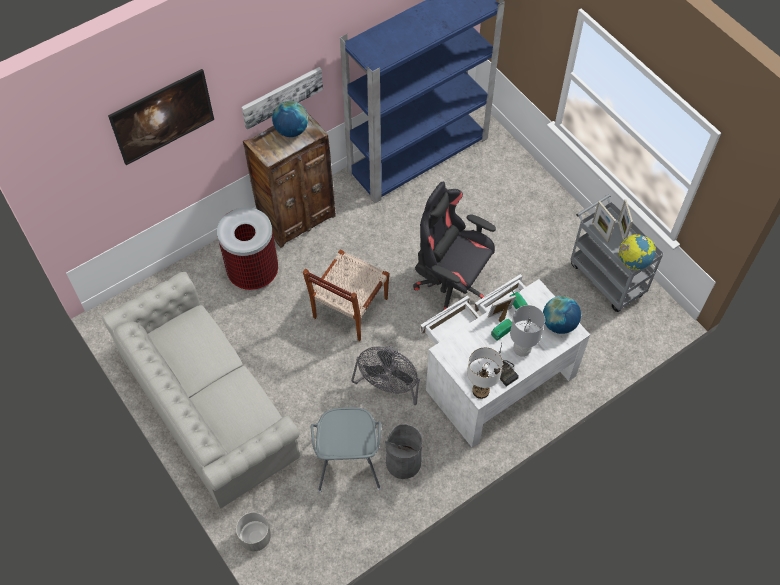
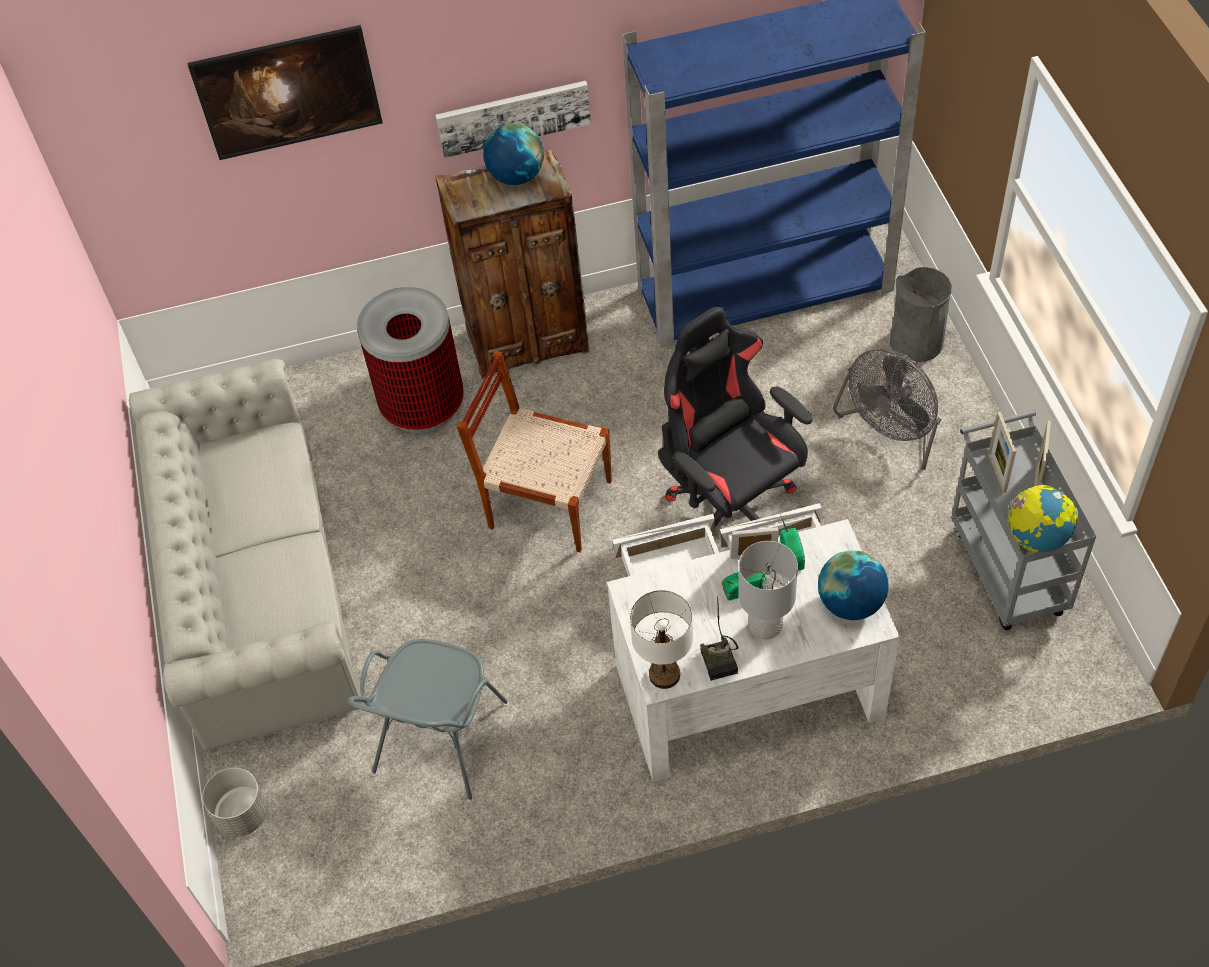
camera: 25 degrees right, 5 degrees down
(349, 310) = (547, 503): chair -> chair turned 60 degrees clockwise
(387, 381) = (559, 633): grey fan -> grey fan (890, 427)
(403, 462) = (528, 770): grey trash can -> grey trash can (916, 341)

